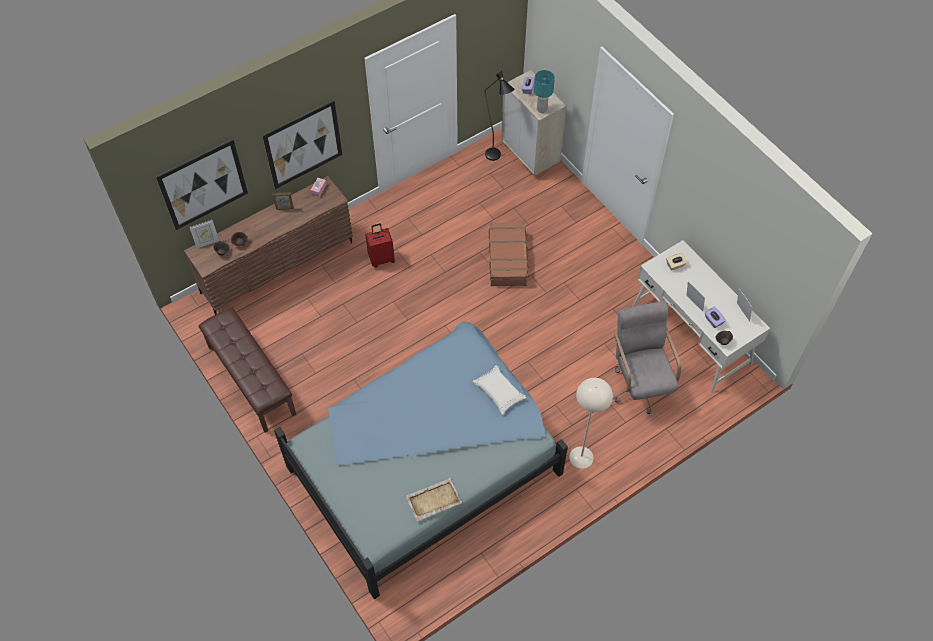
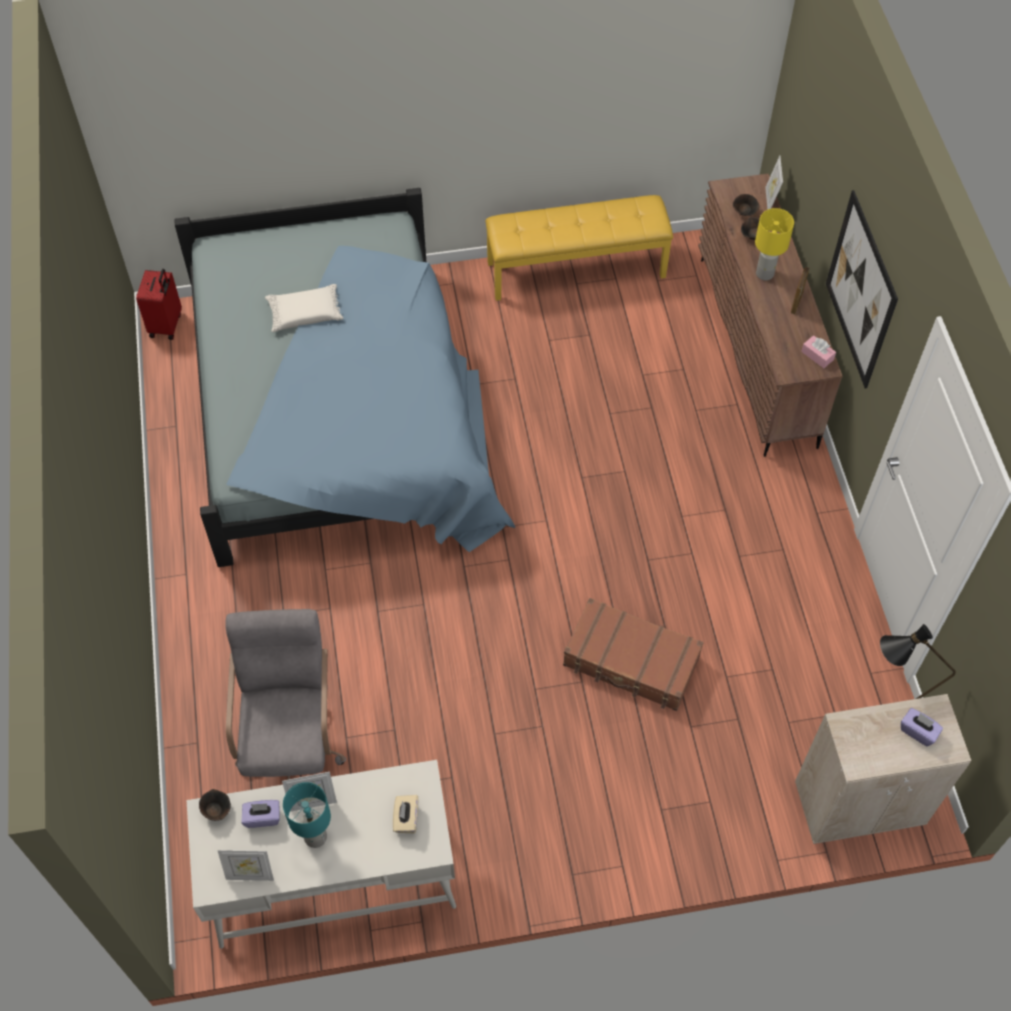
camera: 115 degrees right, 0 degrees up
(203, 185) = (811, 137): picture -> none
(250, 380) = (576, 269): brown bench -> yellow bench
(268, 228) = (765, 273): none -> yellow table lamp
(381, 259) = (714, 484): red suitcase -> red suitcase (167, 325)
(433, 500) = (225, 325): beige tray -> none
(499, 391) = (331, 458): white pillow -> white pillow (305, 311)
(541, 109) = (853, 732): turquoise table lamp -> turquoise table lamp (316, 837)
(581, 457) = (227, 602): beige floor lamp -> none
(638, 384) = (292, 743): grey office chair -> grey office chair turned 105 degrees counterclockwise

